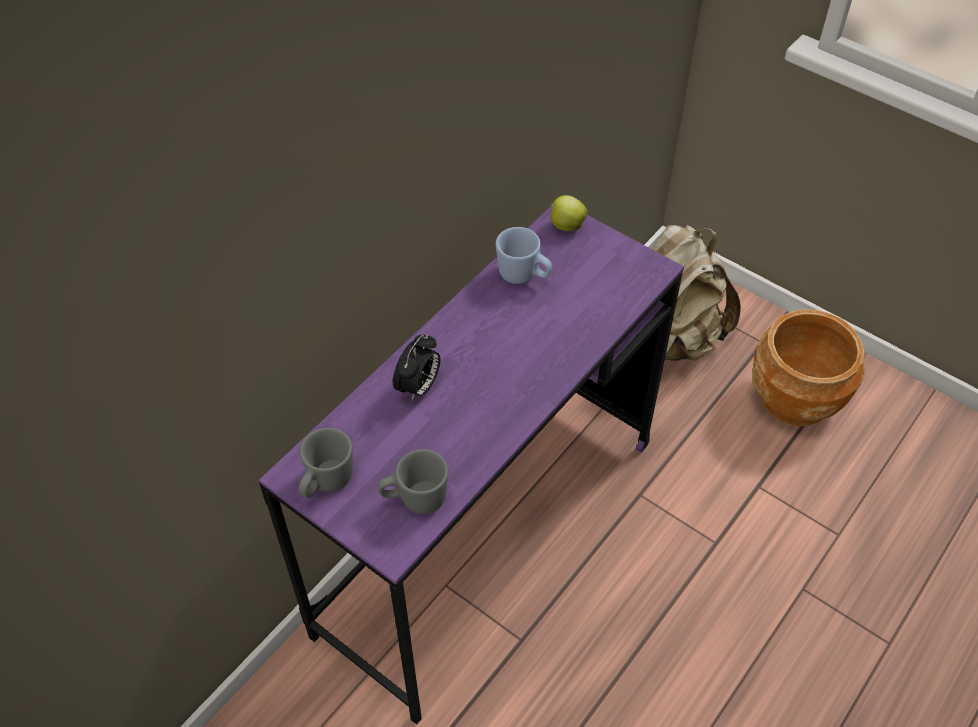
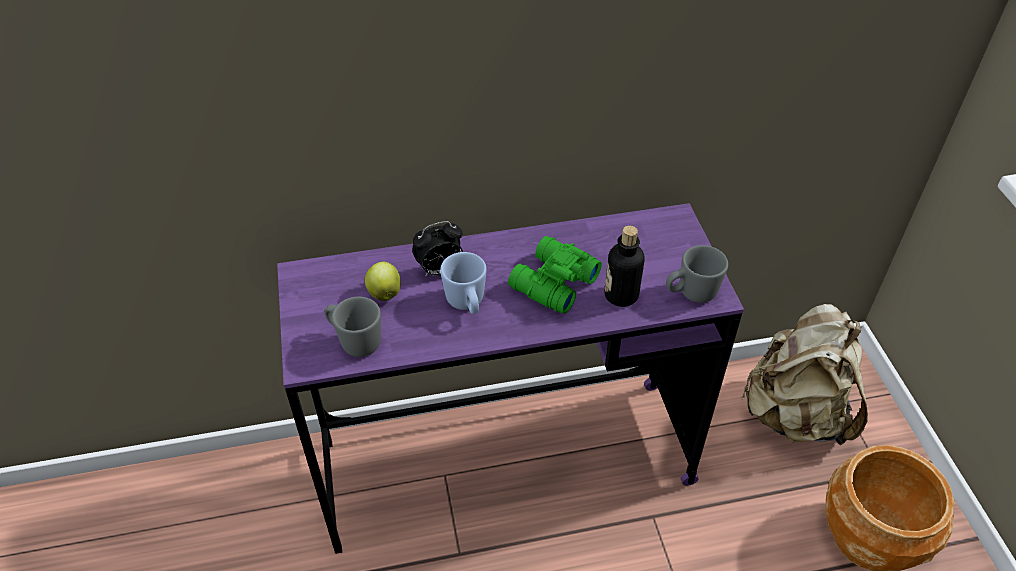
camera: 40 degrees right, 5 degrees down
(326, 483) = (313, 292): grey mug -> grey mug (691, 293)
(523, 338) = (552, 283): none -> green binoculars
(524, 276) = (600, 241): blue mug -> blue mug (467, 304)
(566, 225) = (674, 224): apple -> apple (384, 293)
(586, 313) = (621, 295): none -> bottle

